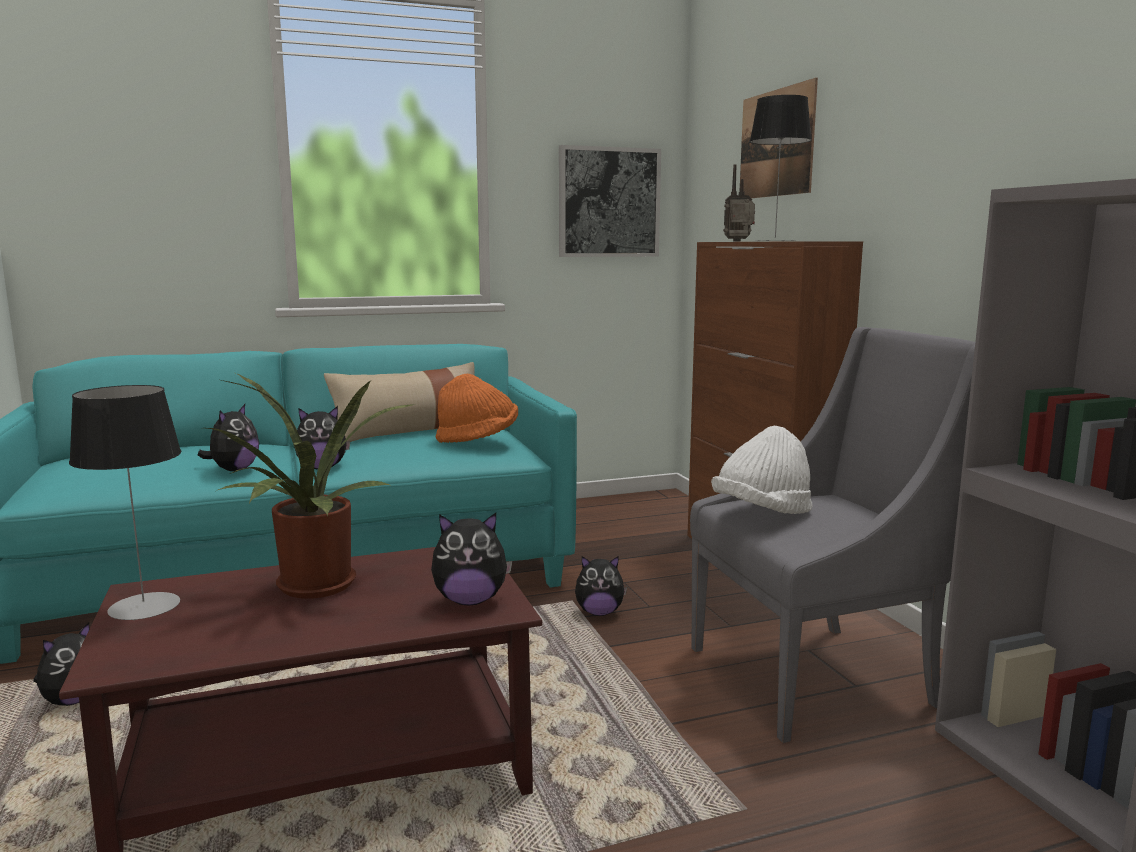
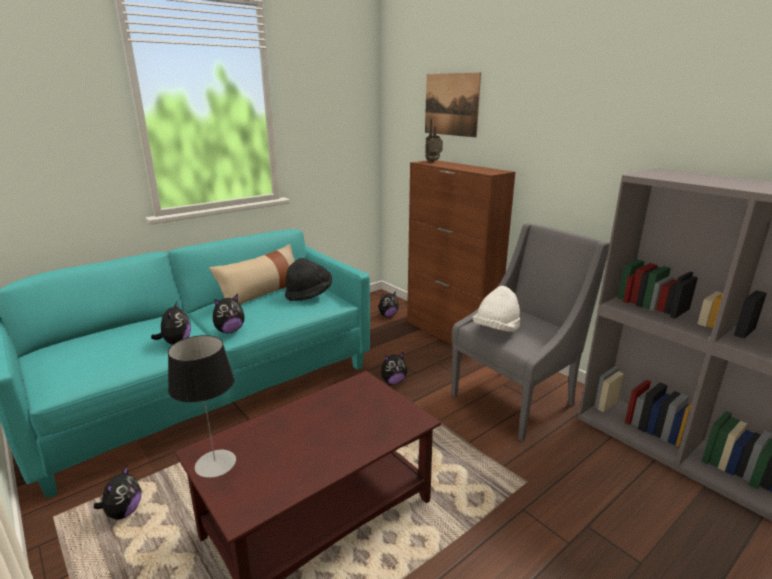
camera: 20 degrees left, 10 degrees up
(314, 589) = (305, 427): potted plant -> none
(470, 600) = (396, 417): plush toy -> plush toy (388, 315)
(478, 438) = (309, 294): orange hat -> black hat
(608, 202) = (341, 130): picture -> none
(775, 241) = (462, 166): table lamp -> none

